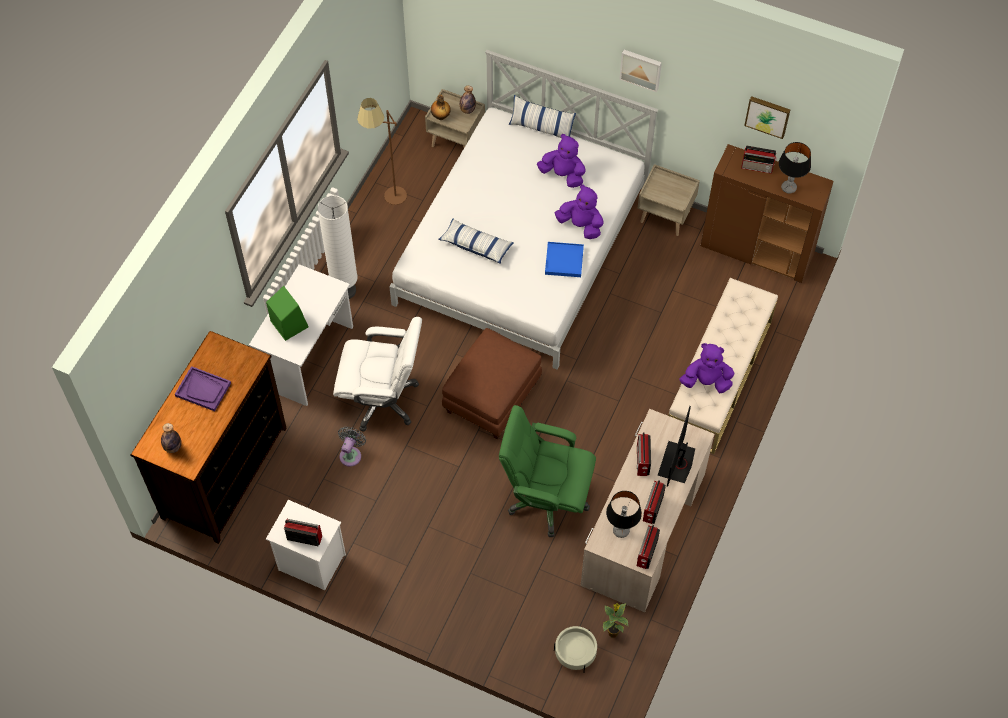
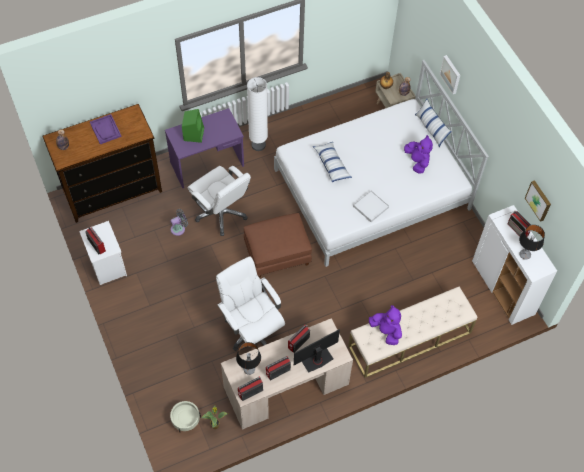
camera: 40 degrees right, 0 degrees up
(308, 357) = (207, 165): white desk -> purple desk
(388, 201) = (325, 116): brown floor lamp -> none
(546, 499) = (251, 329): green office chair -> white office chair
(564, 261) = (370, 207): blue tray -> white tray
(581, 225) = (399, 195): purple plush toy -> none
(641, 69) = (488, 123): picture -> picture (451, 74)
(665, 216) = (468, 230): beige nightstand -> none
(757, 251) = (503, 288): brown cabinet -> white cabinet

